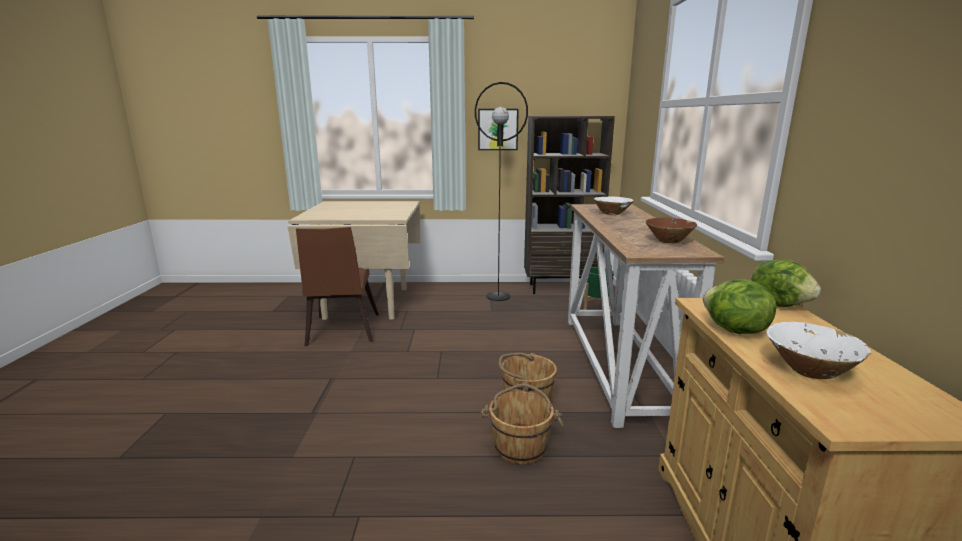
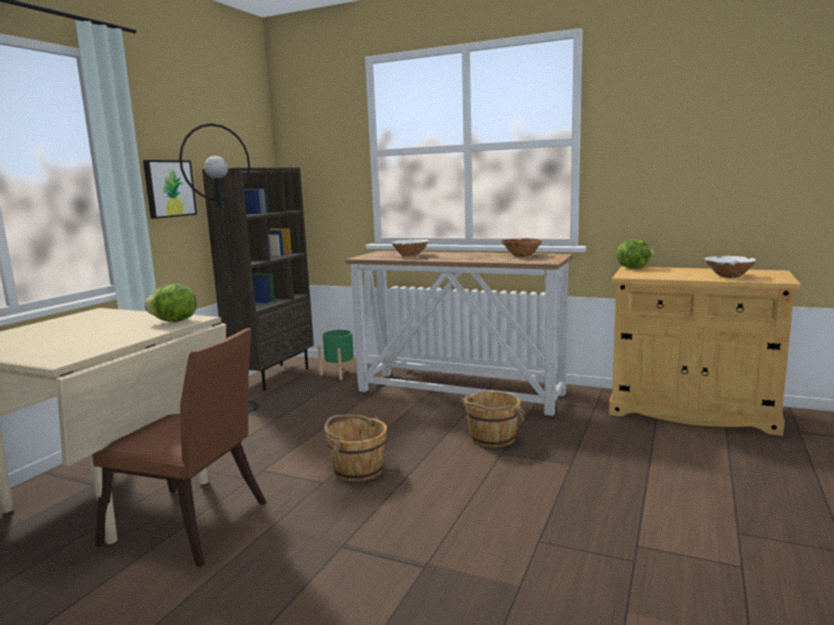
camera: 65 degrees left, 5 degrees down
(520, 446) = (560, 454): brown bucket -> brown bucket (358, 469)
(733, 330) = (674, 277): lettuce -> lettuce (174, 322)

